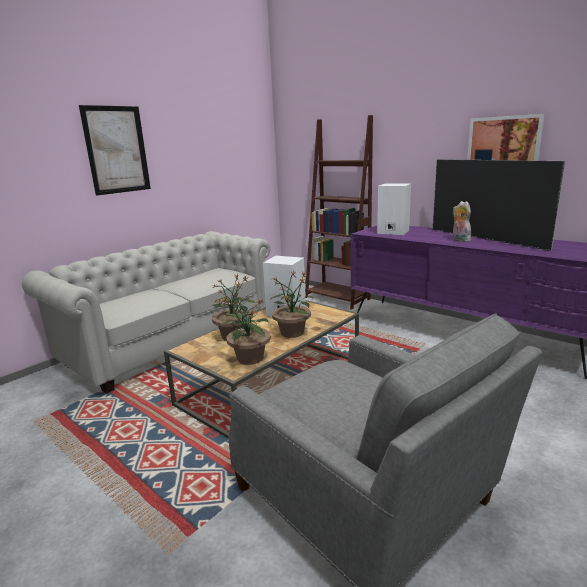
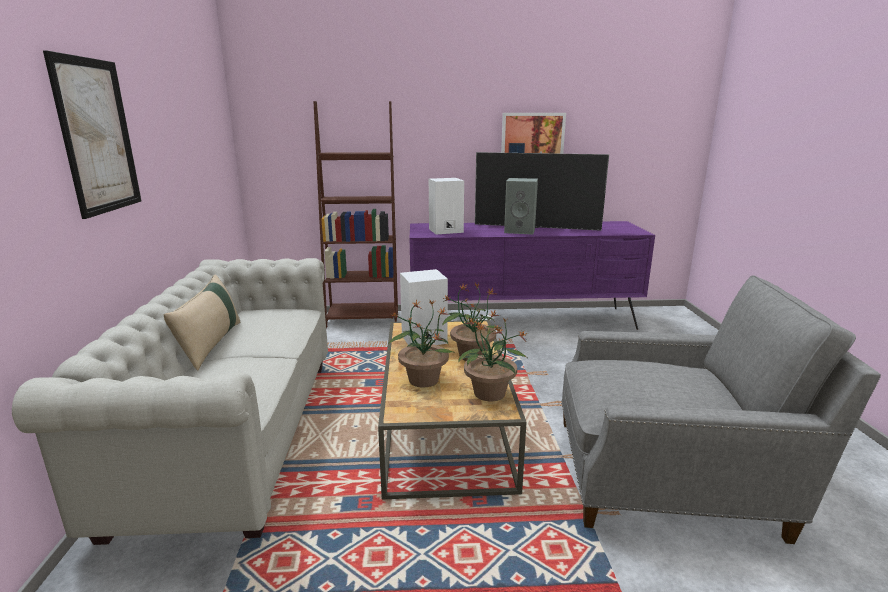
camera: 45 degrees left, 0 degrees up
(170, 281) = (211, 344): none -> beige pillow
(459, 240) = (520, 231): plush toy -> grey speaker

